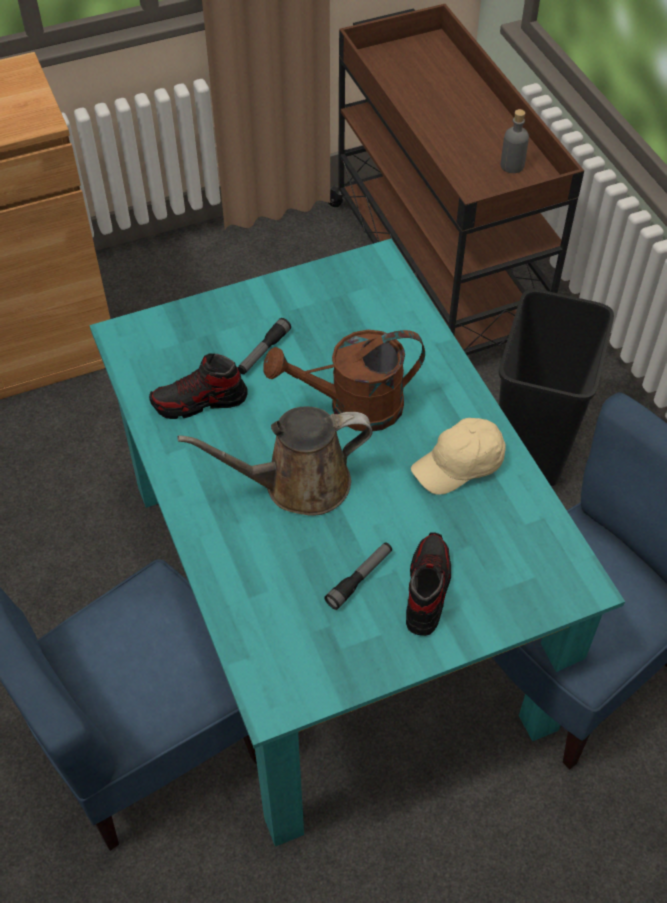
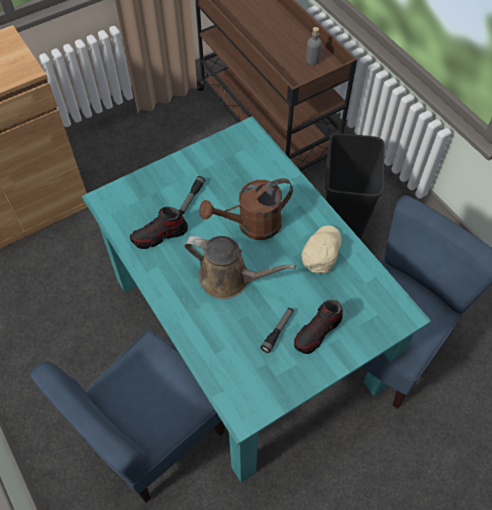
camera: 10 degrees left, 5 degrees up
(298, 484) = (229, 278): brown watering can -> brown watering can turned 135 degrees counterclockwise
(426, 590) = (317, 332): shoe -> shoe turned 135 degrees counterclockwise
(459, 465) = (321, 252): beige cap -> beige cap turned 150 degrees clockwise

